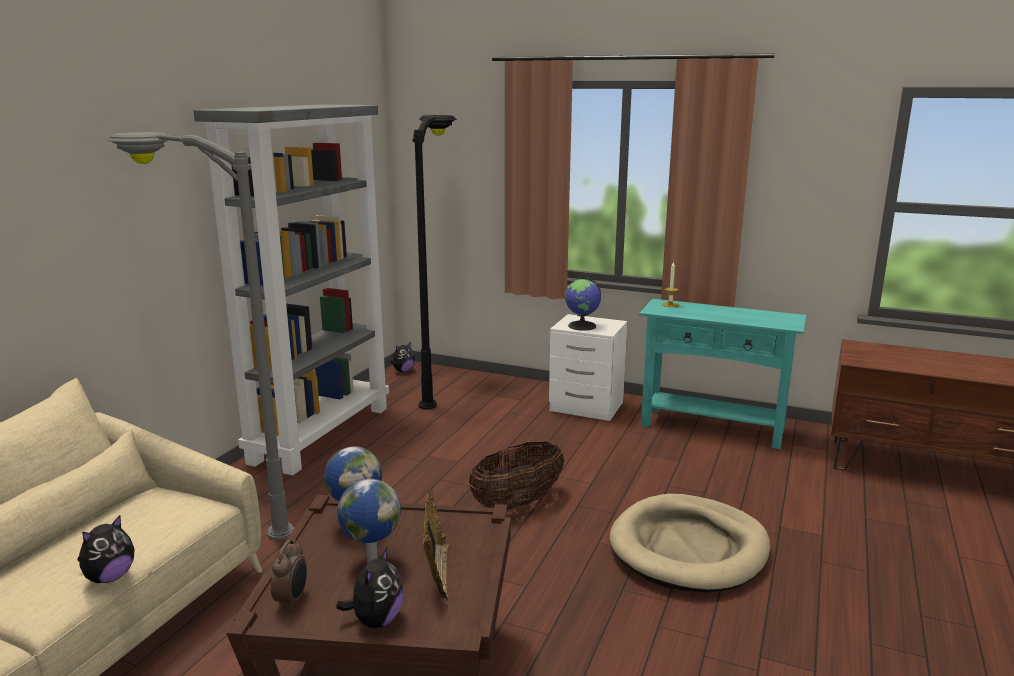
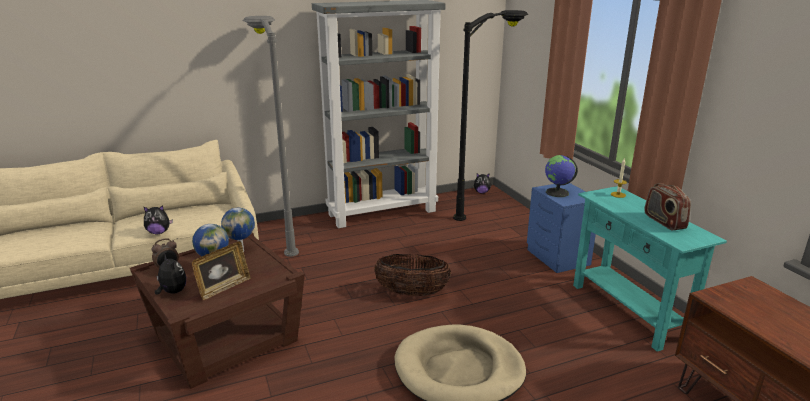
camera: 45 degrees right, 5 degrees up
(376, 620) = (172, 292): plush toy -> plush toy turned 105 degrees counterclockwise
(587, 407) = (557, 258): white nightstand -> blue nightstand
(746, 315) = (664, 222): none -> radio

